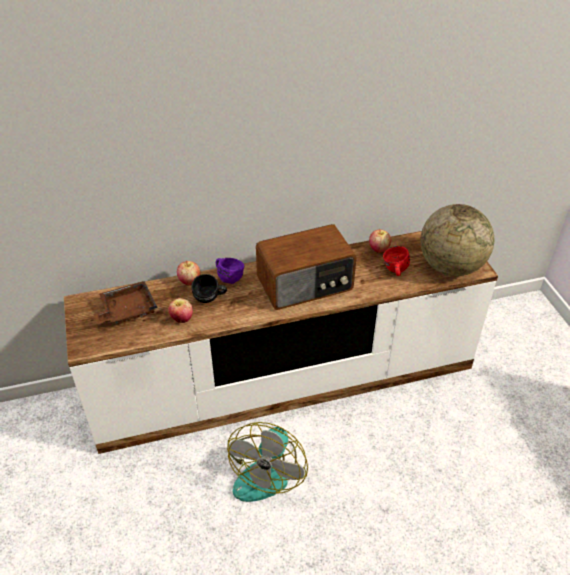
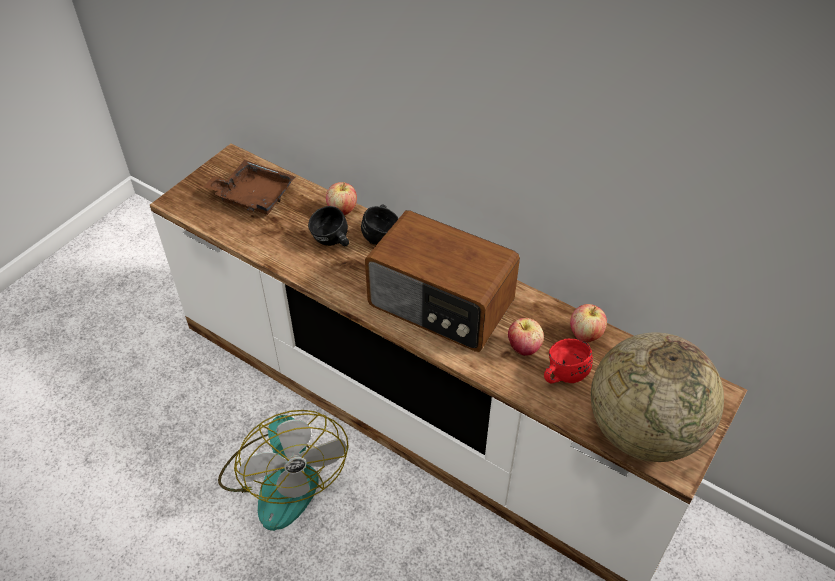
camera: 50 degrees right, 5 degrees up
(182, 319) = (281, 241): apple -> apple (523, 347)
(229, 277) = (382, 235): purple mug -> black mug
(266, 470) = (282, 477): fan -> fan turned 90 degrees counterclockwise

